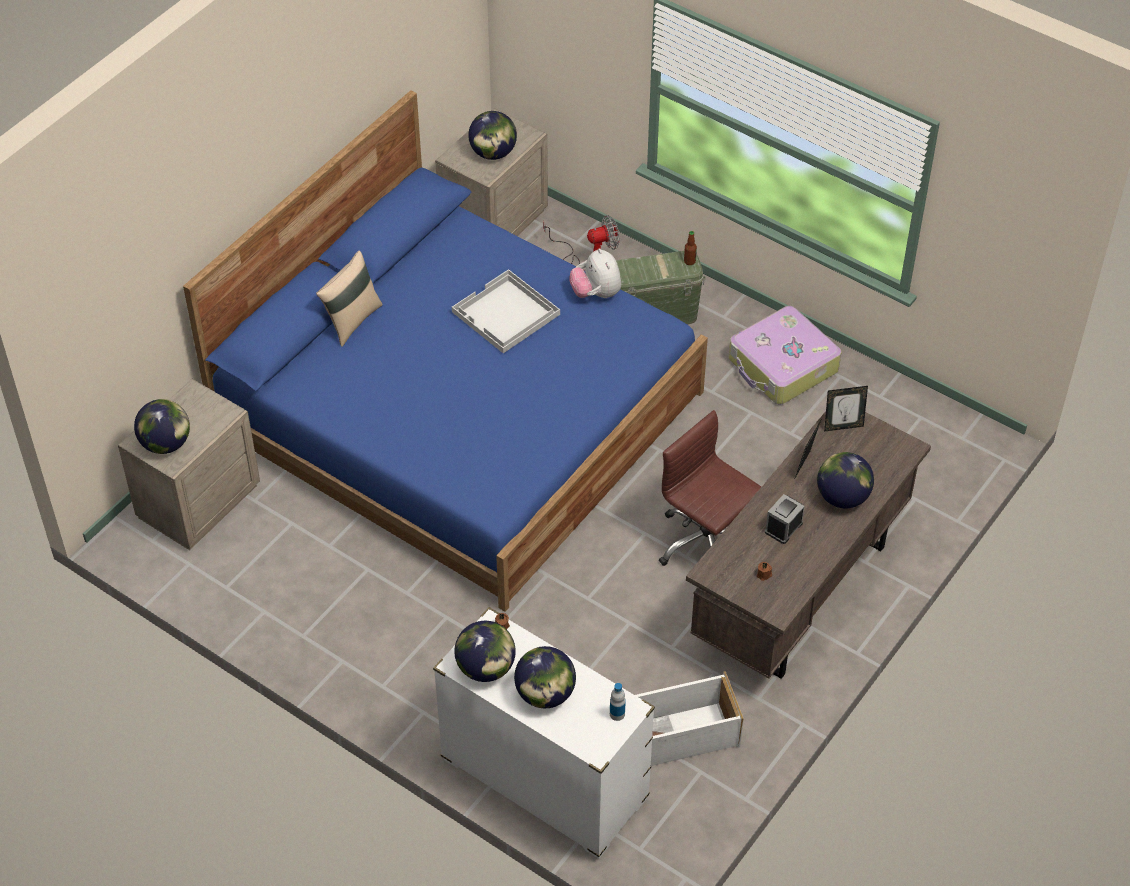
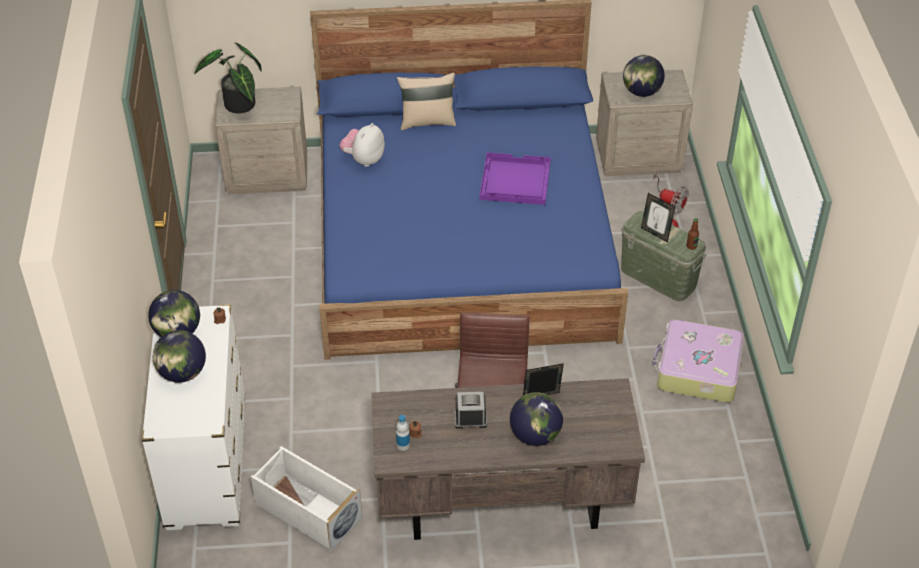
camera: 50 degrees right, 5 degrees down
(166, 444) = (239, 107): globe -> potted plant
(505, 314) = (514, 181): white tray -> purple tray
(596, 293) = (586, 210): plush toy -> plush toy (364, 159)
(617, 714) = (198, 419): bottle -> bottle (403, 445)
(843, 426) = (604, 397): picture frame -> picture frame (655, 233)

